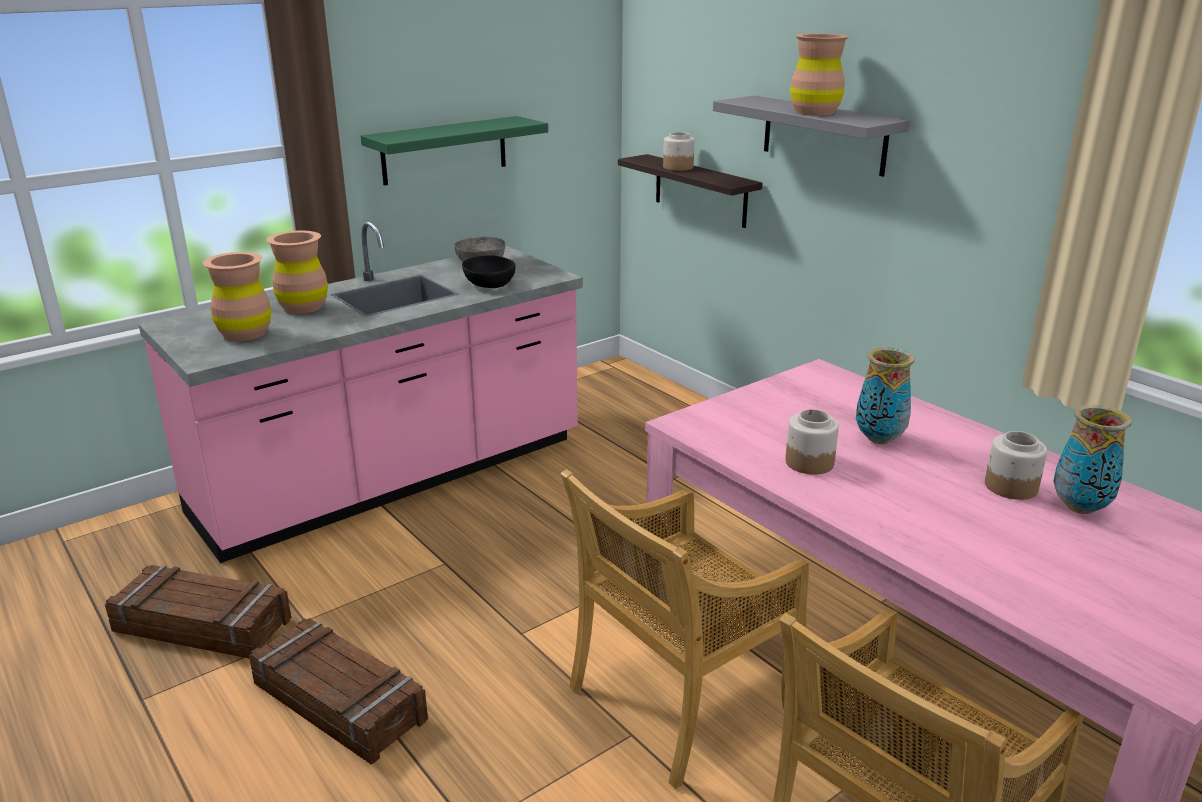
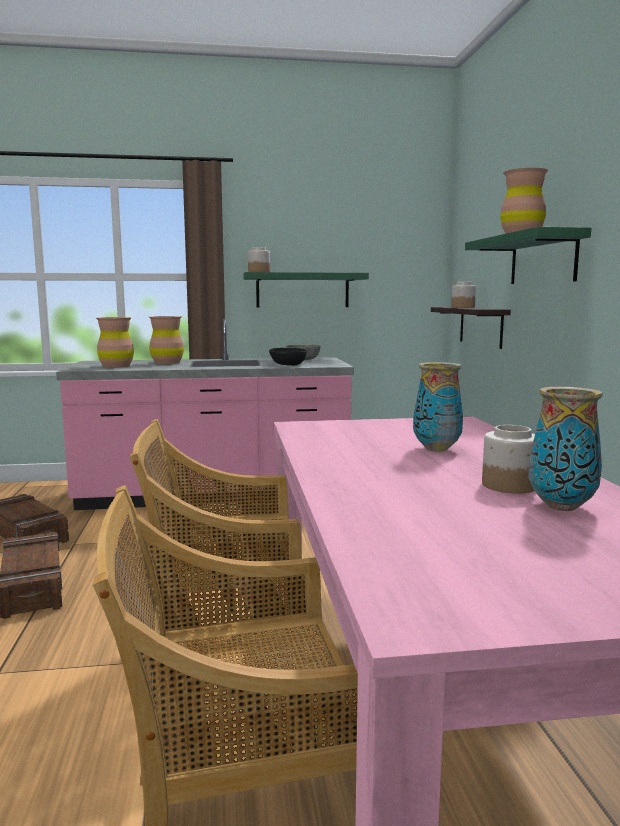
camera: 30 degrees right, 15 degrees down
(809, 462) = (349, 449): jar -> jar (259, 272)
(824, 135) = (542, 259): grey shelf -> green shelf

